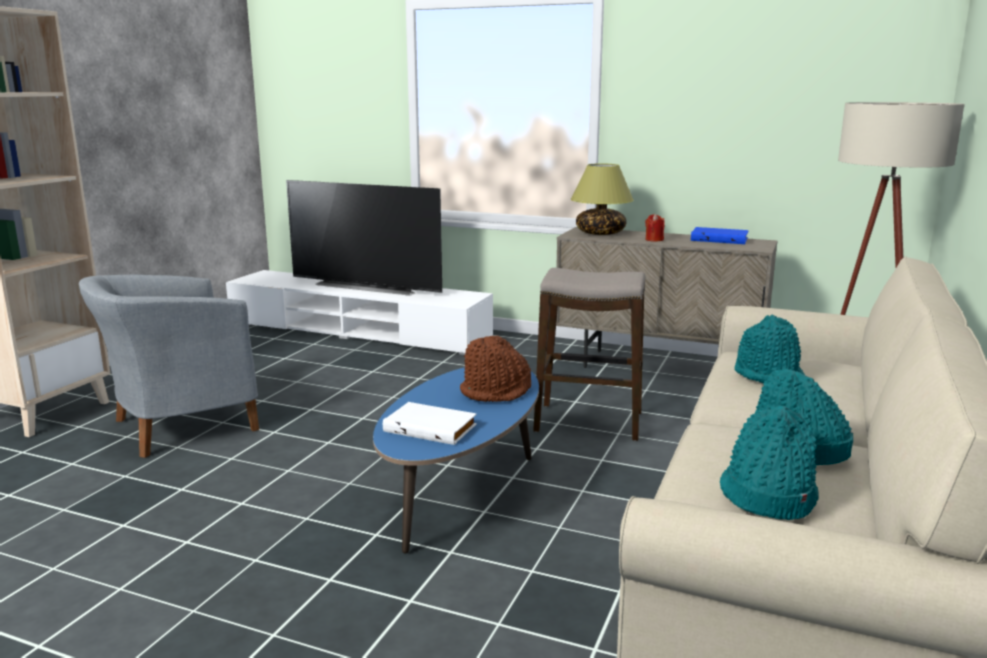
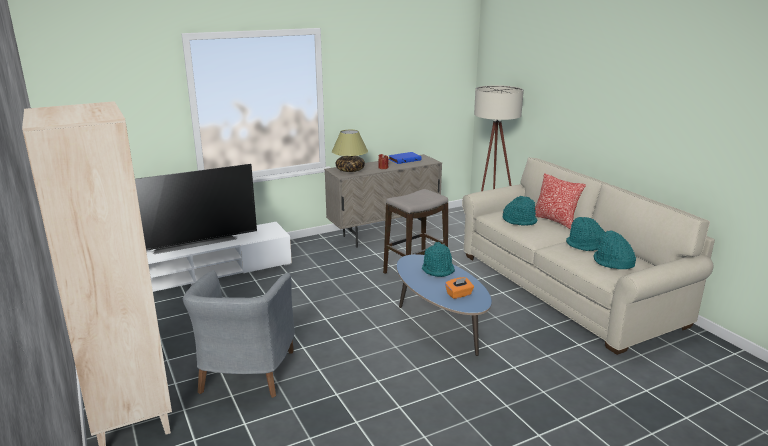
camera: 50 degrees left, 5 degrees up
(431, 427) = (459, 294): white book -> orange tissue box
(496, 392) = (438, 269): brown hat -> turquoise hat
(847, 397) = (555, 221): none -> pillow

